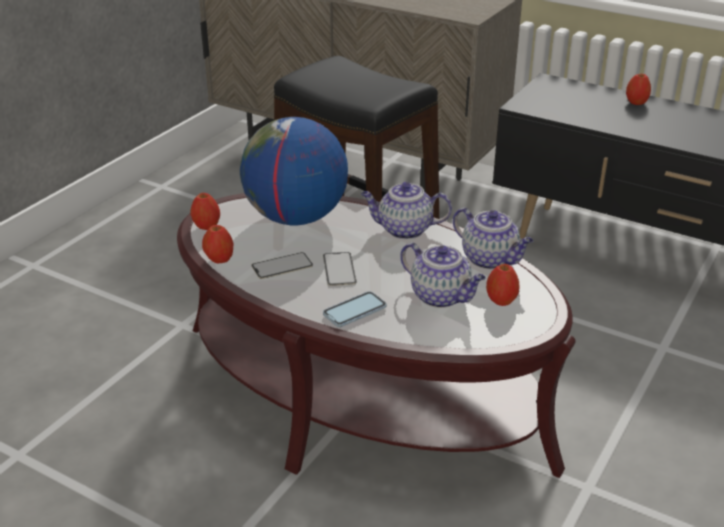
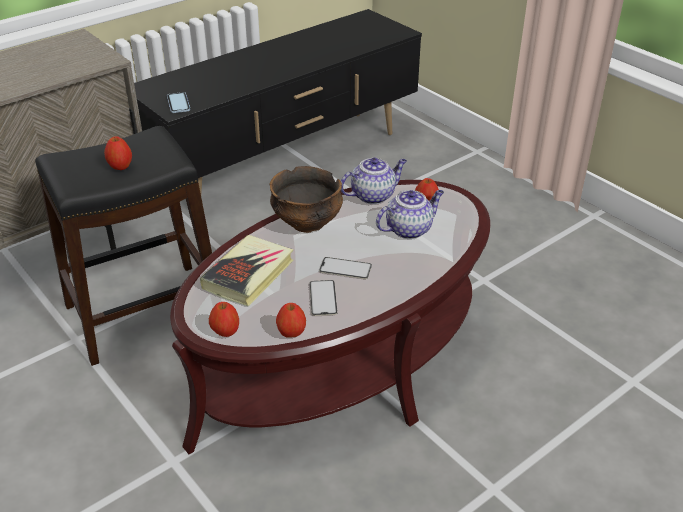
camera: 70 degrees left, 5 degrees up
(295, 218) = (249, 275): globe -> book
(354, 311) = (409, 273): phone -> phone (178, 104)
(404, 230) = (307, 223): teapot -> bowl
(636, 102) = (215, 67): apple -> apple (120, 166)

